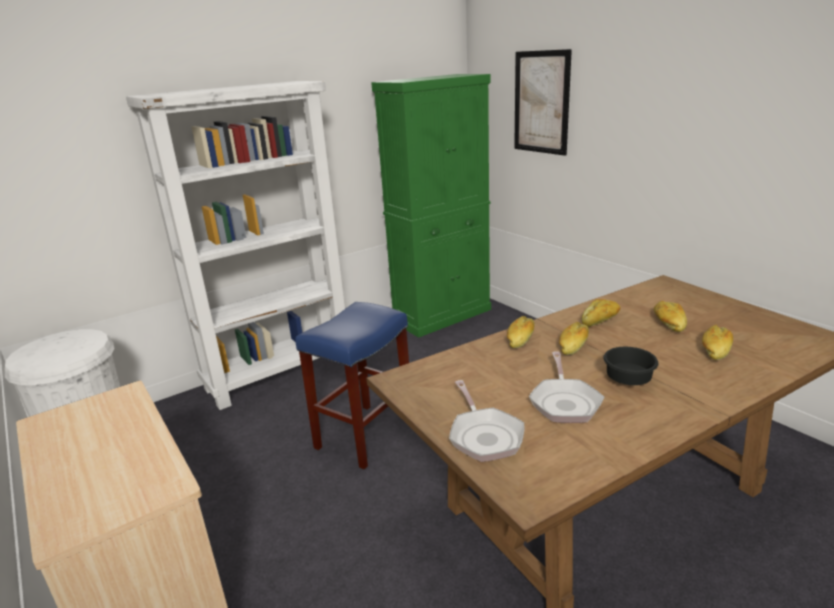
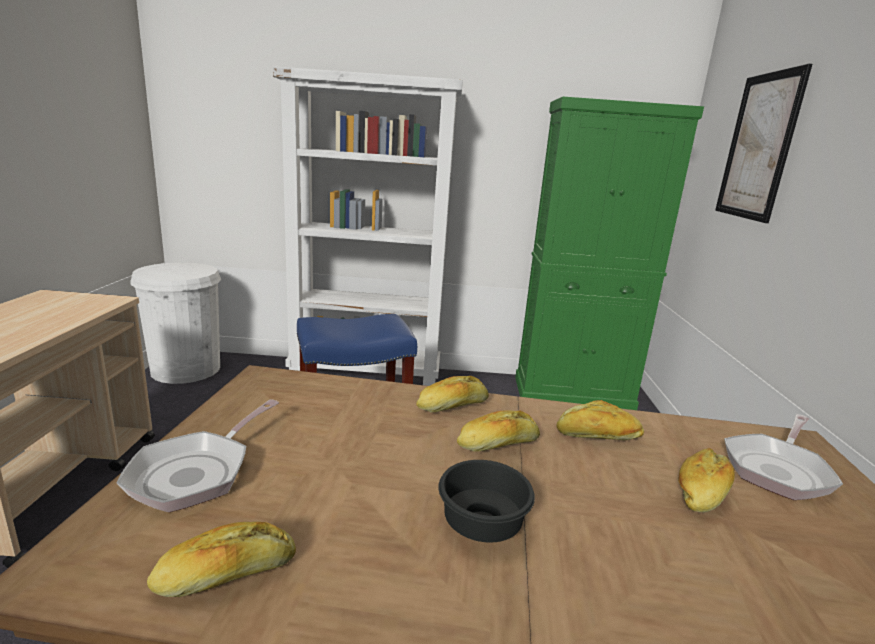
camera: 35 degrees right, 5 degrees down
(564, 402) = (347, 496): frying pan -> frying pan (777, 469)
(715, 350) = (721, 576): bread -> bread (226, 575)

